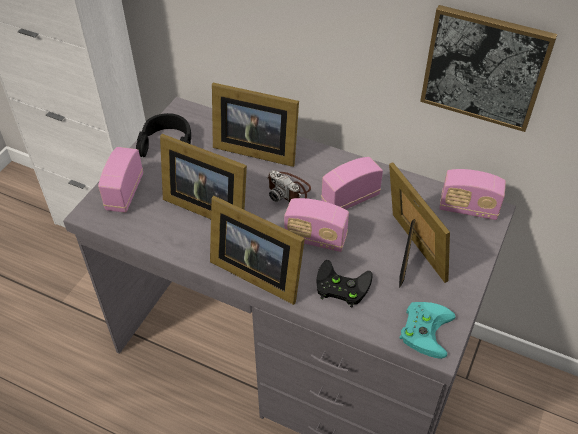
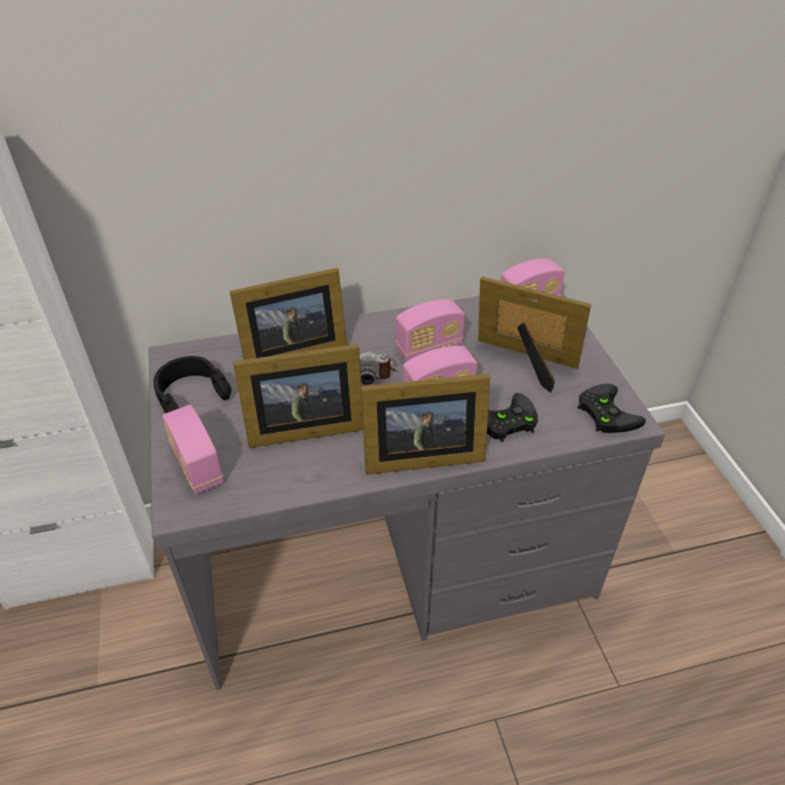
camera: 40 degrees left, 5 degrees down
(350, 199) = (429, 347): radio -> radio turned 135 degrees counterclockwise
(424, 328) = (605, 412): turquoise game controller -> black game controller
(484, 68) = (509, 152): picture -> none

